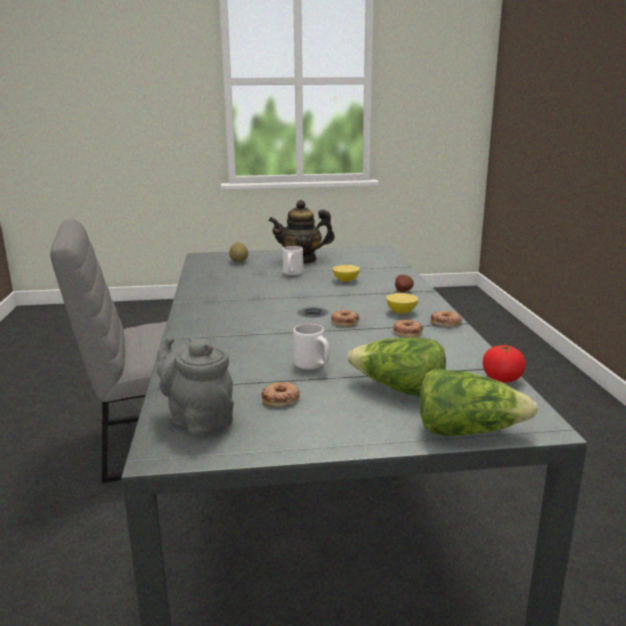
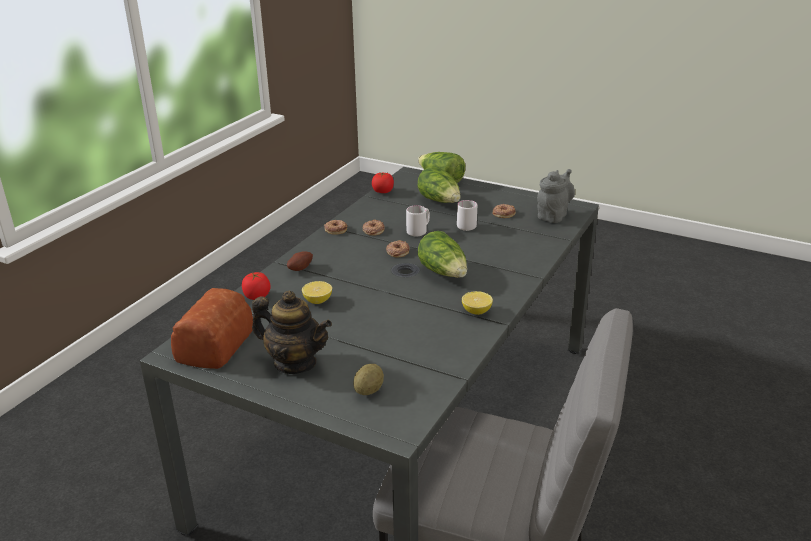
camera: 145 degrees left, 10 degrees up
(198, 420) = (553, 215): grey teapot -> grey teapot turned 135 degrees counterclockwise
(270, 316) = (444, 273): none -> lettuce
(292, 274) = (348, 332): white mug -> white mug (419, 231)
(365, 255) = (213, 345): none -> bread
(394, 273) = (257, 296): none -> tomato
(401, 312) = (345, 247): lemon -> lemon (476, 311)

